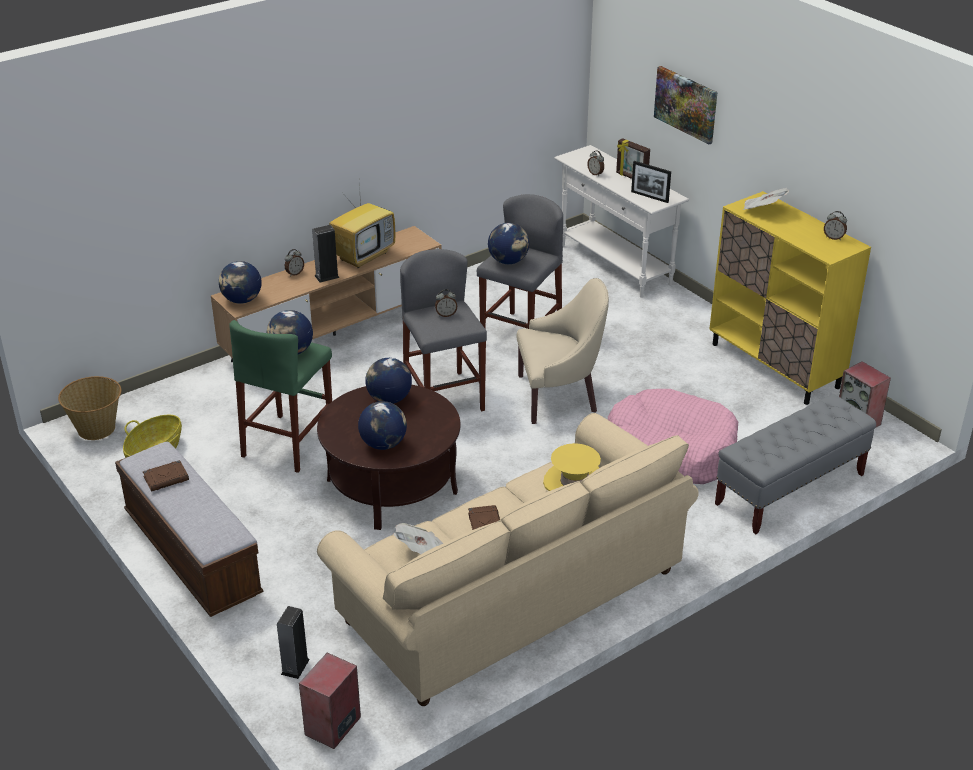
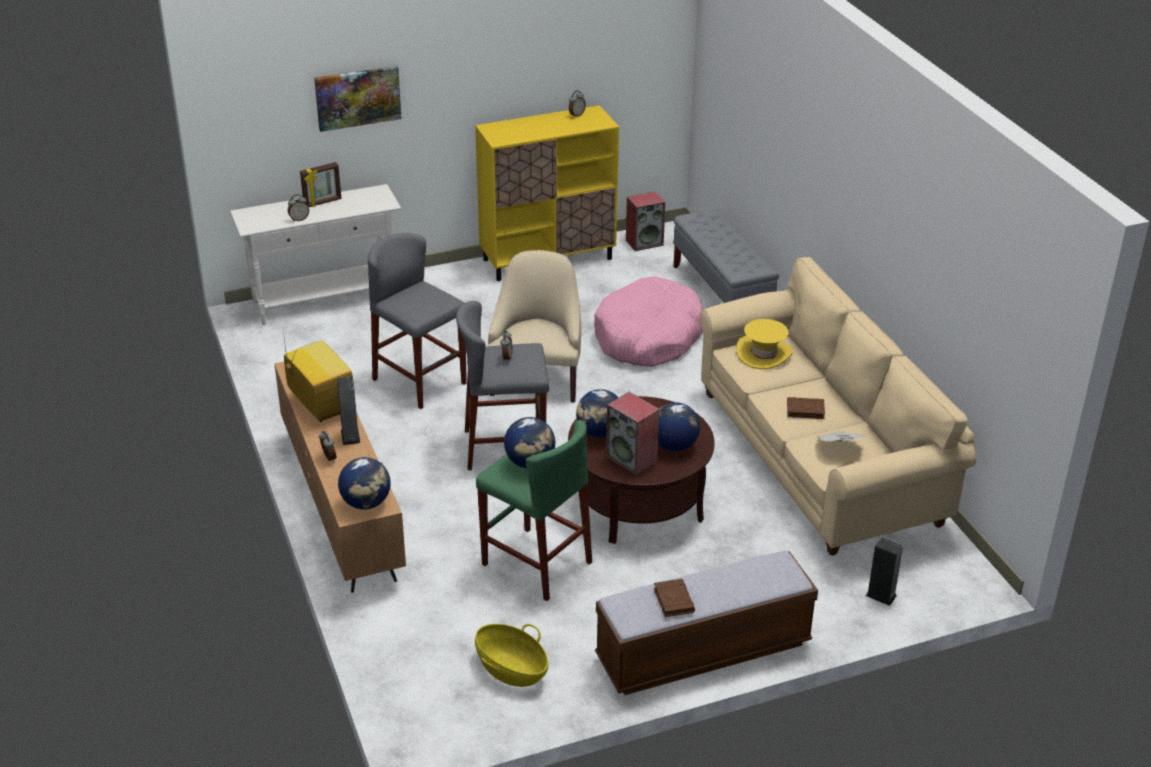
camera: 75 degrees left, 0 degrees up
(97, 428) = (437, 718): basket -> none
(333, 727) = (958, 581): speaker -> speaker (632, 459)
(508, 261) = (423, 306): globe -> none
(649, 197) = (369, 201): picture frame -> none
(763, 209) = (509, 132): newspaper -> none

